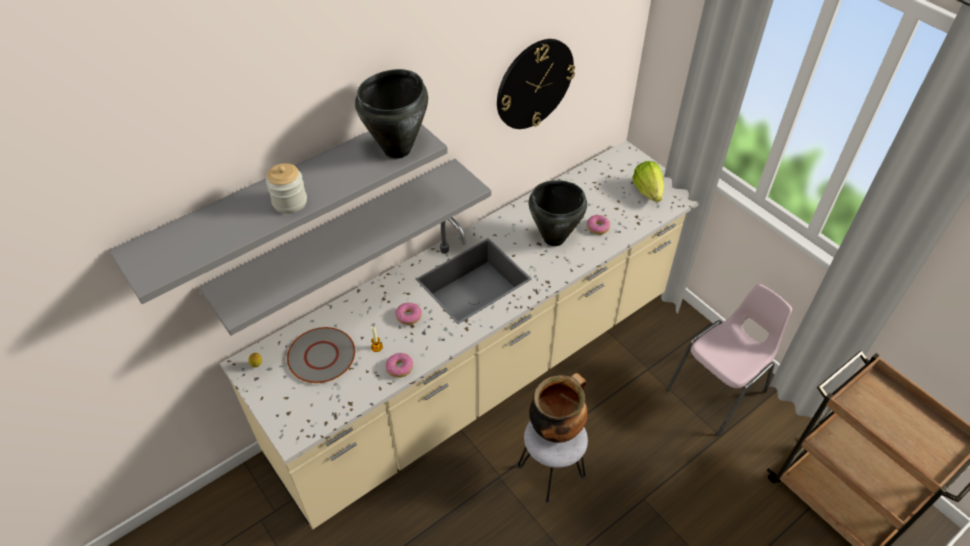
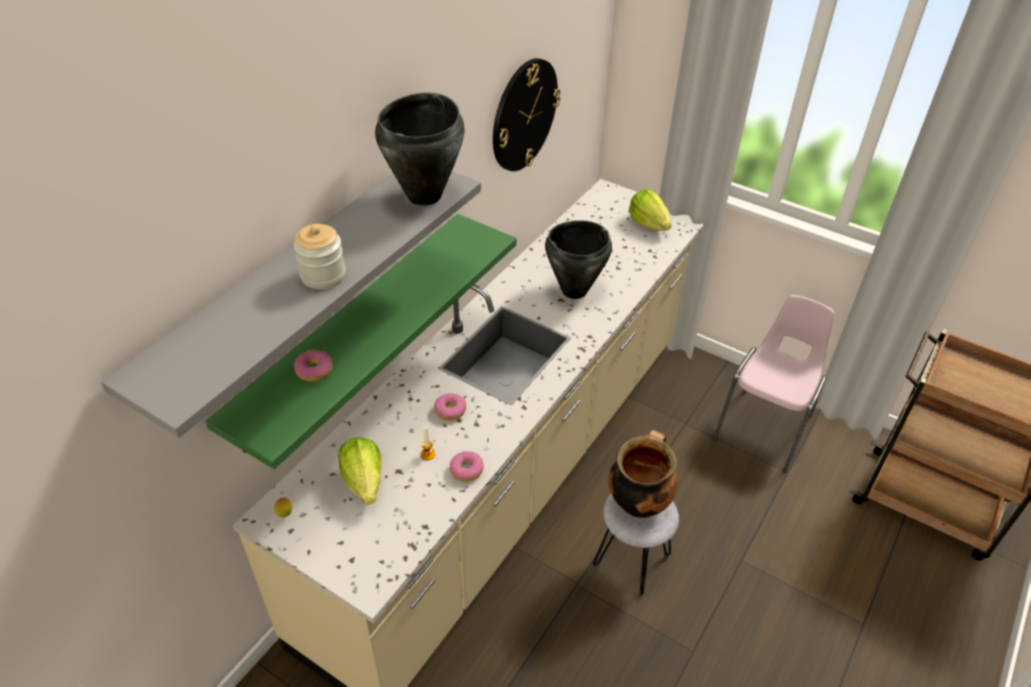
camera: 20 degrees left, 5 degrees down
(322, 356) = (364, 481): grey plate -> lettuce
(340, 236) = (351, 328): grey shelf -> green shelf
(597, 227) = (615, 270): donut -> donut (314, 370)

